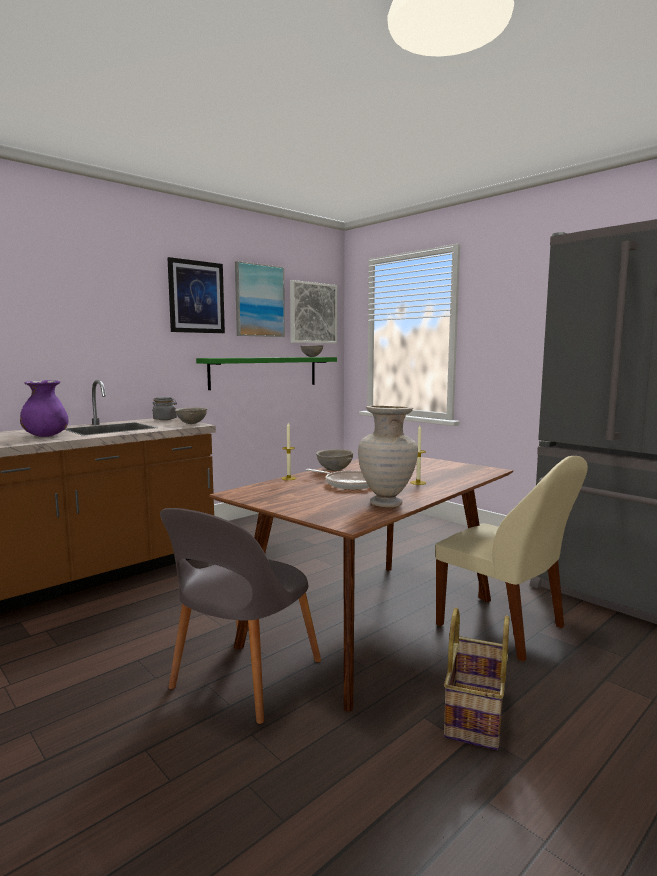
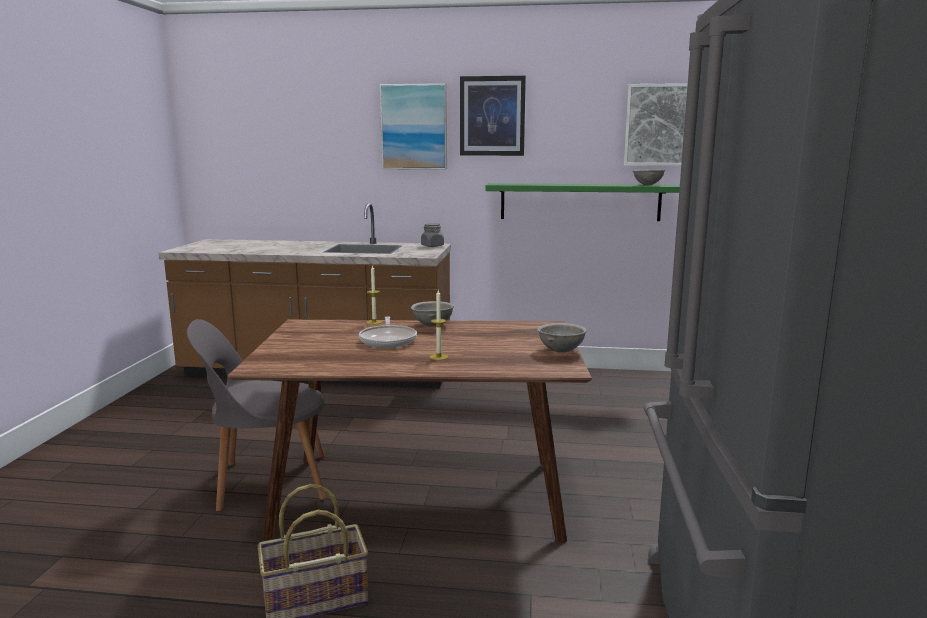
camera: 50 degrees right, 5 degrees up
(46, 436) = (304, 249): purple vase -> none
(191, 424) = (426, 253): grey bowl -> grey bowl (560, 351)
(259, 300) = (577, 114): picture -> picture (414, 127)
(387, 504) = (336, 364): beige vase -> none
(503, 627) = (507, 568): beige chair -> none

